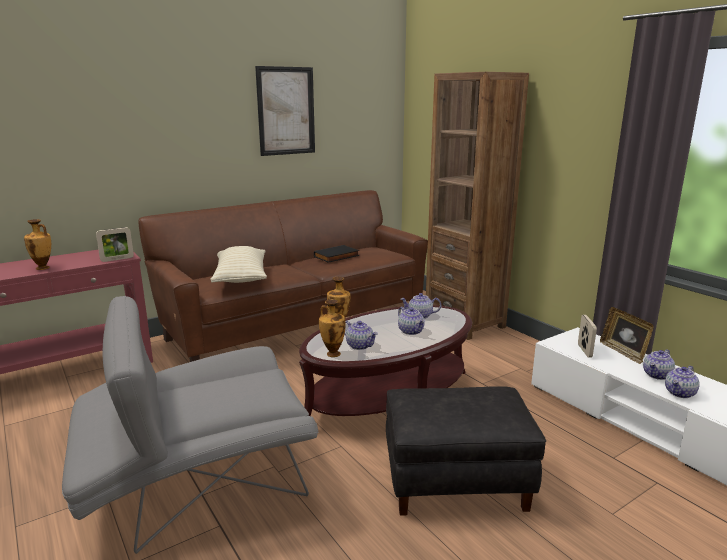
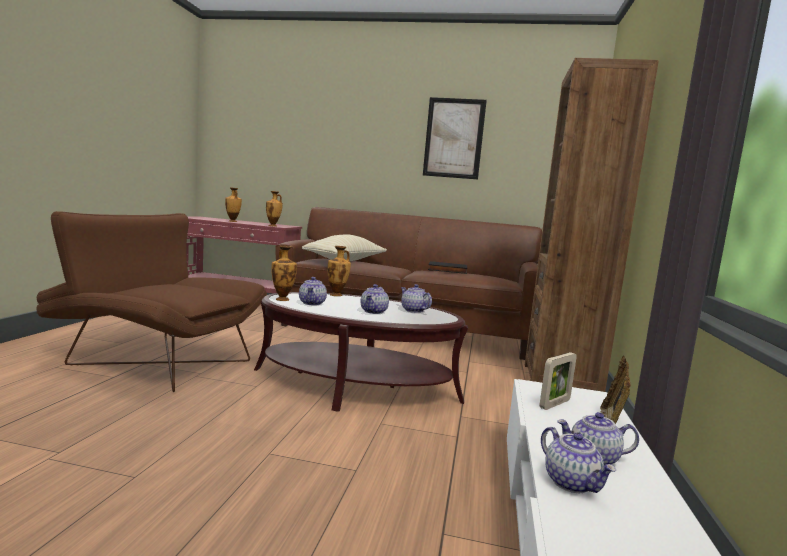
camera: 45 degrees right, 10 degrees down
(117, 259) = (273, 226): picture frame -> vase
(197, 483) = (155, 359): grey armchair -> brown armchair
(455, 481) = (261, 443): black ottoman -> none
(680, 393) = (572, 483): teapot -> teapot turned 120 degrees counterclockwise

